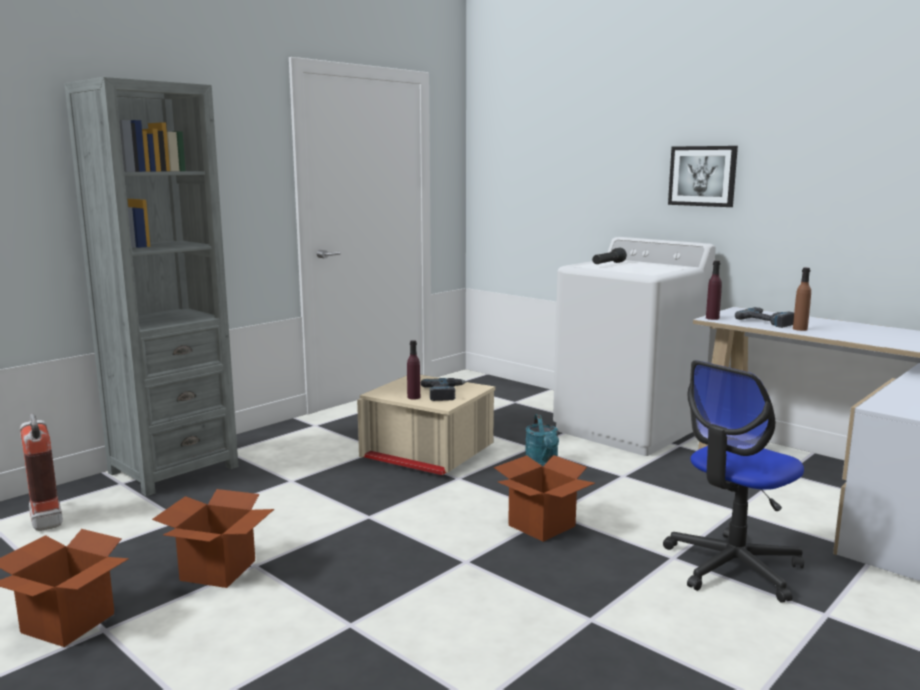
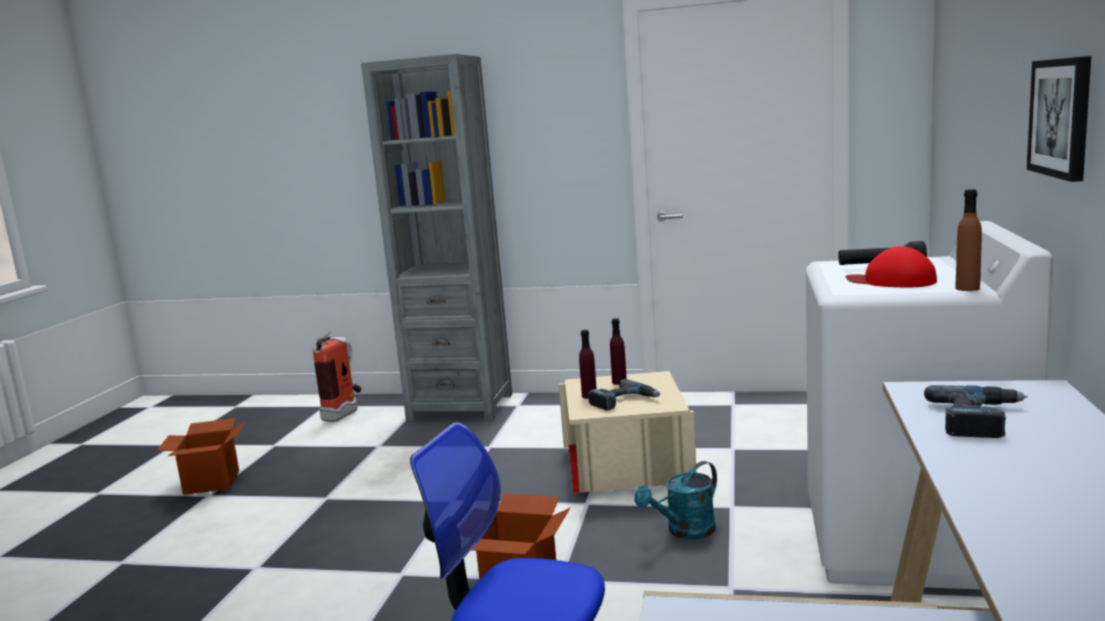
camera: 60 degrees right, 0 degrees up
(218, 570) = (309, 490): cardboard box -> none
(644, 268) = (892, 281): none -> red cap
(712, 318) = (915, 388): purple bottle -> purple bottle (619, 382)
(800, 329) = (969, 448): brown bottle -> brown bottle (967, 288)

